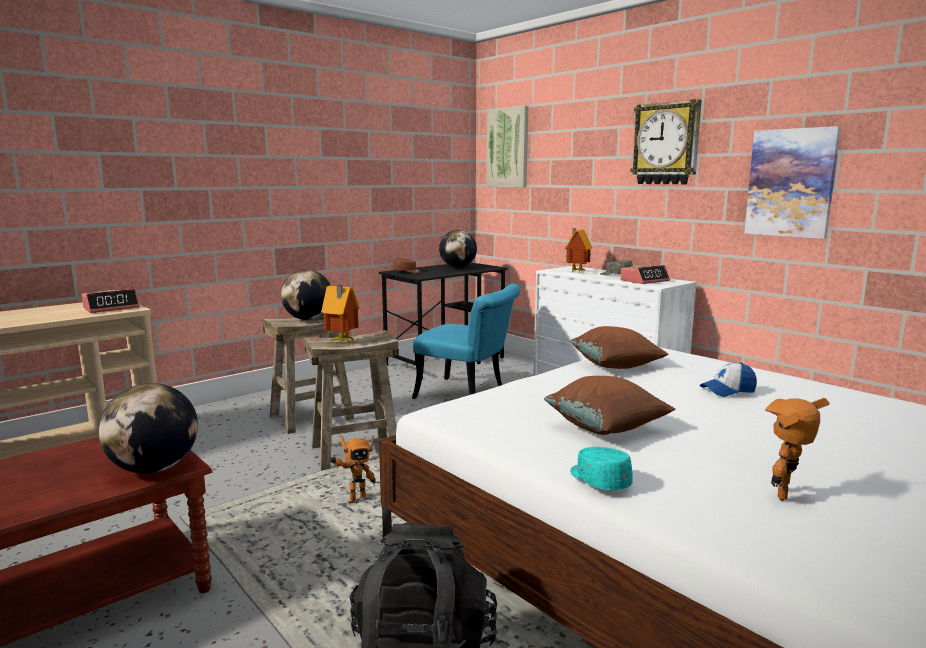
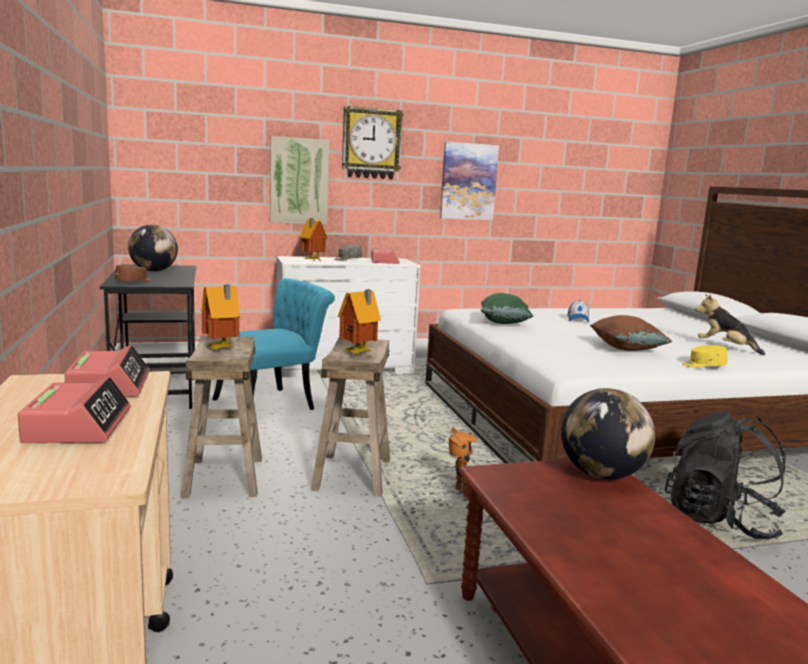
camera: 65 degrees left, 0 degrees up
(38, 316) = (78, 426): none -> alarm clock
(308, 319) = (221, 349): globe -> toy house
(508, 148) = (170, 127): picture -> picture (299, 181)
(598, 480) = (703, 365): turquoise cap -> yellow cap
(615, 366) = (504, 323): brown pillow -> green pillow
(788, 495) = (725, 347): toy robot -> plush toy

